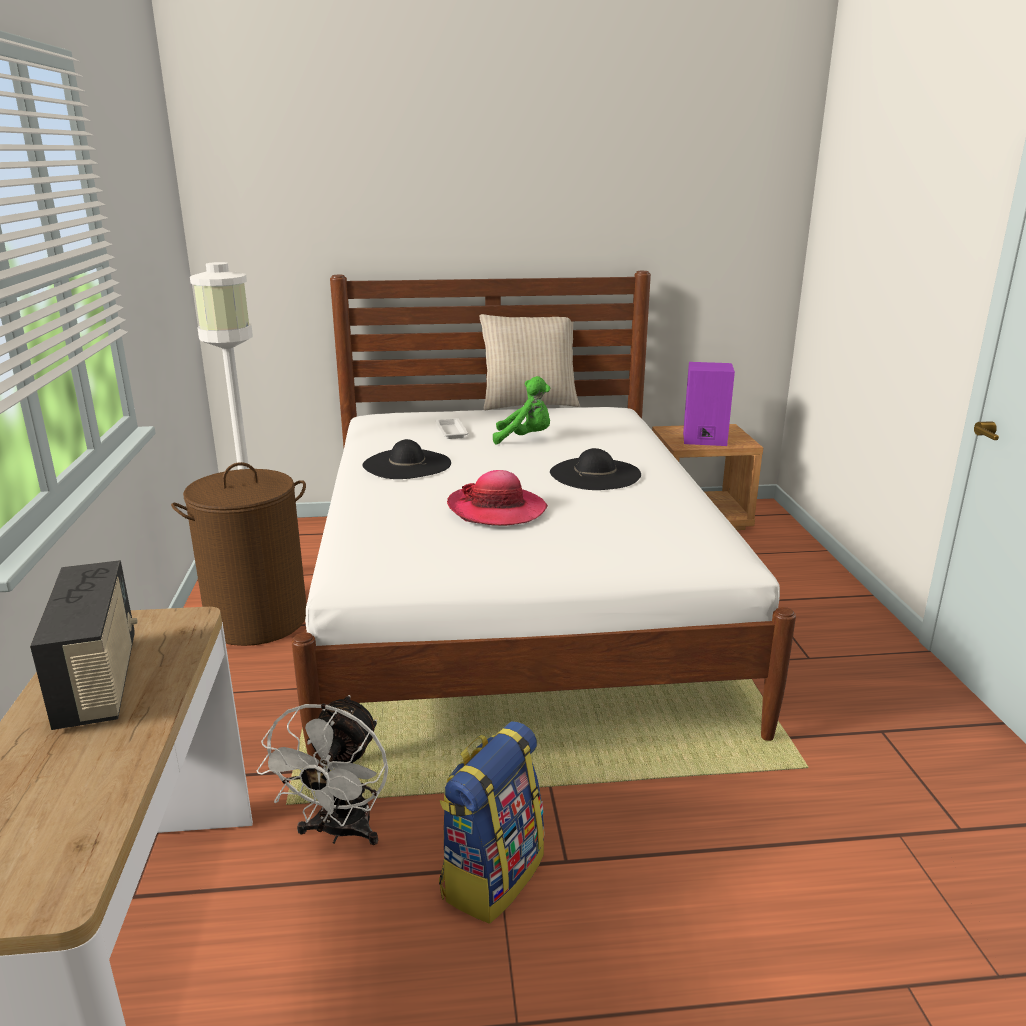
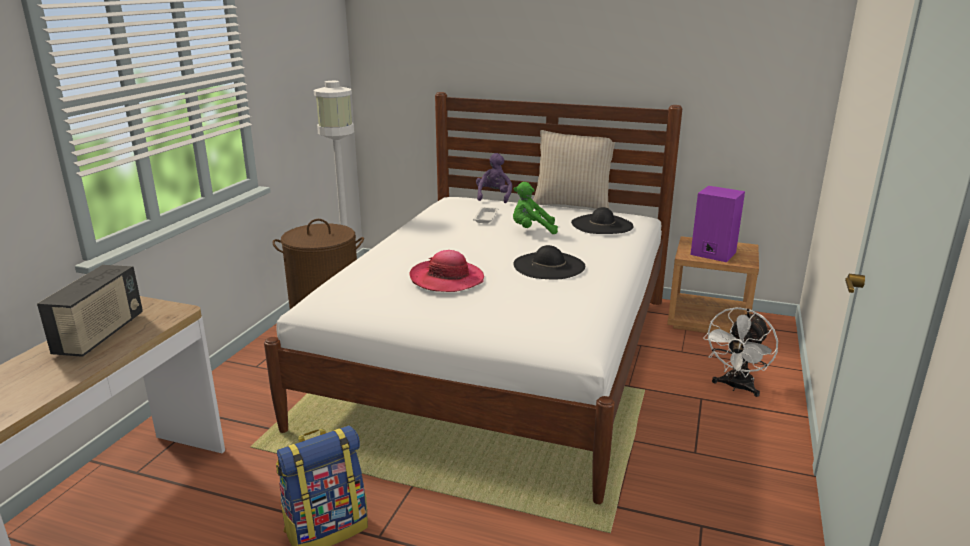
camera: 25 degrees right, 0 degrees up
(340, 832) = (265, 473): white fan -> white fan (736, 387)
(407, 464) = (427, 236): black hat -> black hat (601, 224)
(427, 407) = (494, 197): none -> purple plush toy
(525, 438) = (532, 230): green plush toy -> green plush toy turned 150 degrees clockwise

